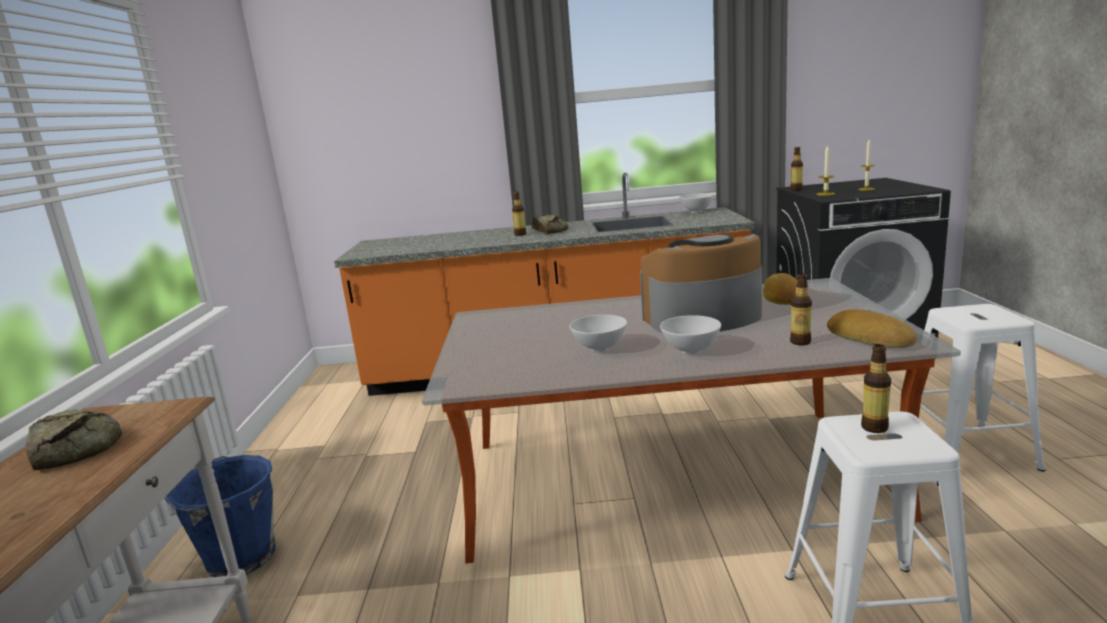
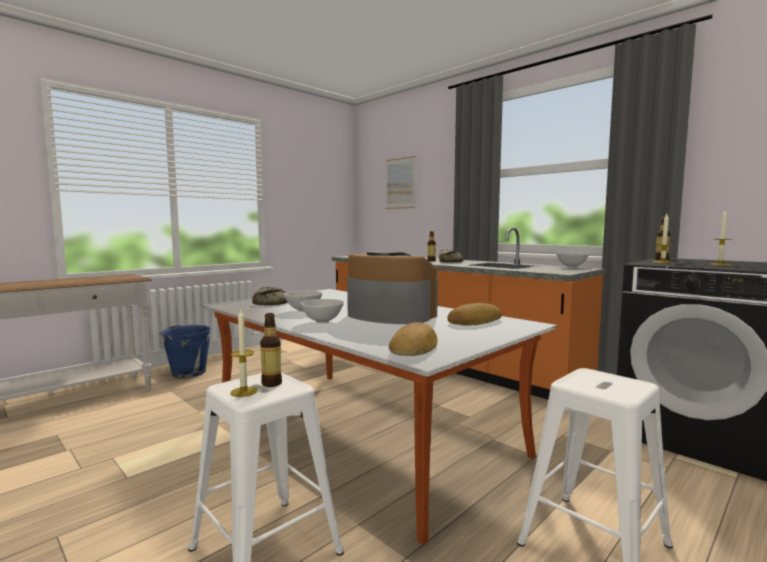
camera: 45 degrees right, 10 degrees down
(78, 447) = (93, 278): bread -> bread (273, 303)
(380, 116) = (400, 183): none -> picture
(800, 342) = (374, 336): bottle -> none
(900, 445) = (243, 392): none -> candle

